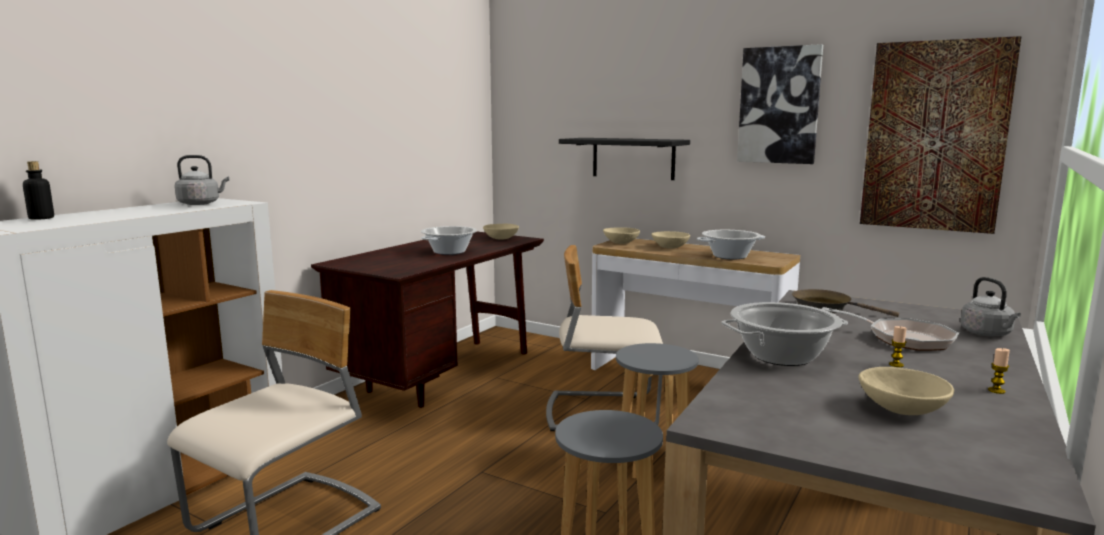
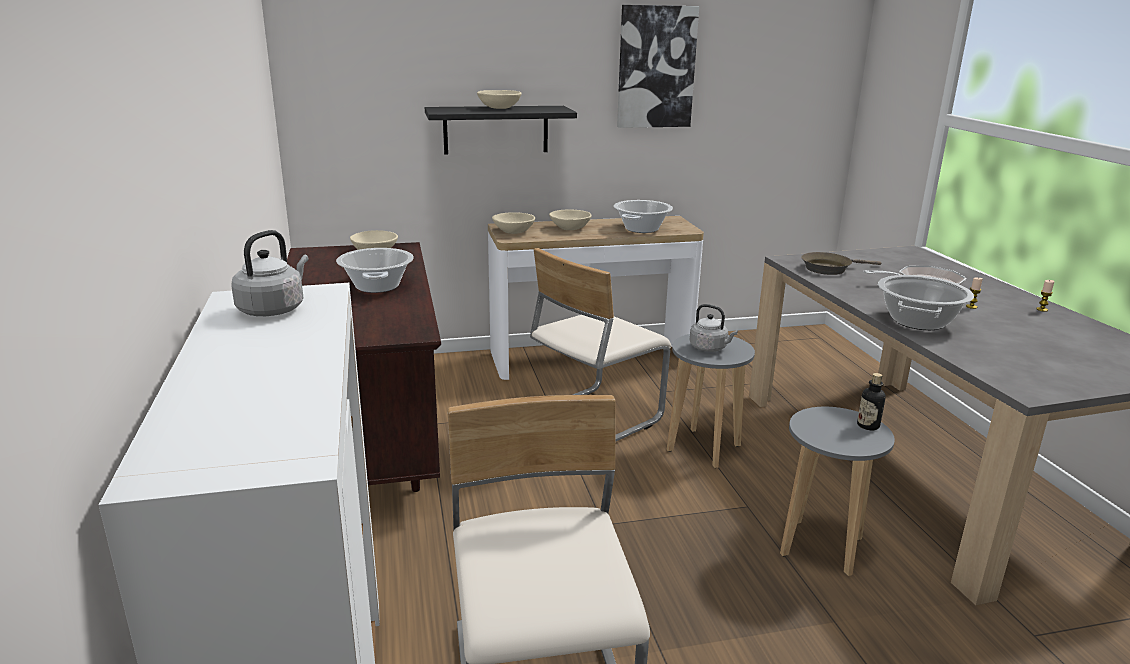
camera: 45 degrees left, 10 degrees up
(41, 218) = (188, 416): bottle -> bottle (868, 425)
(902, 409) = (1051, 340): beige bowl -> beige bowl (499, 108)
(935, 136) = (783, 96): picture -> none
(988, 334) = (941, 265): grey kettle -> grey kettle (710, 348)

